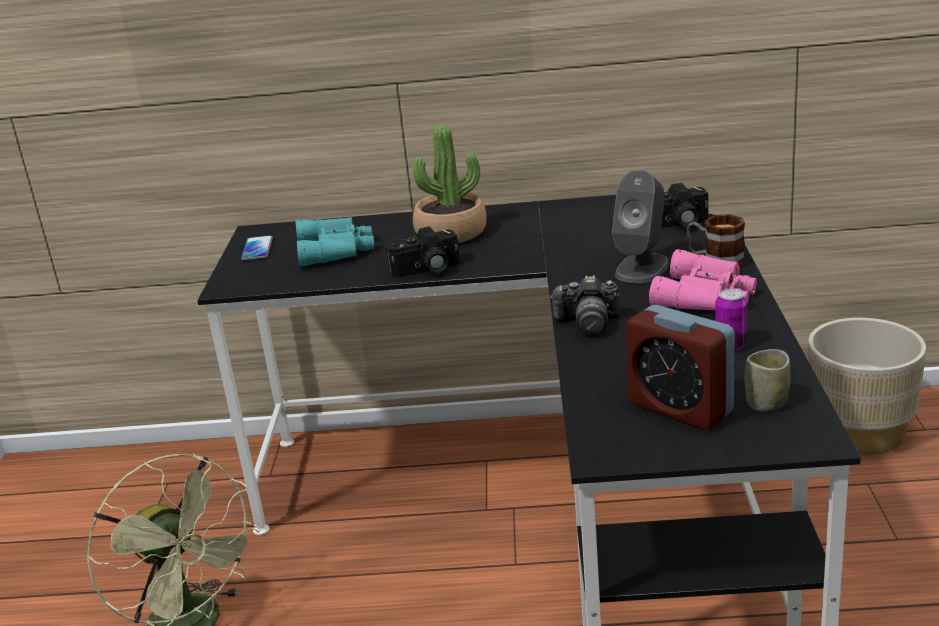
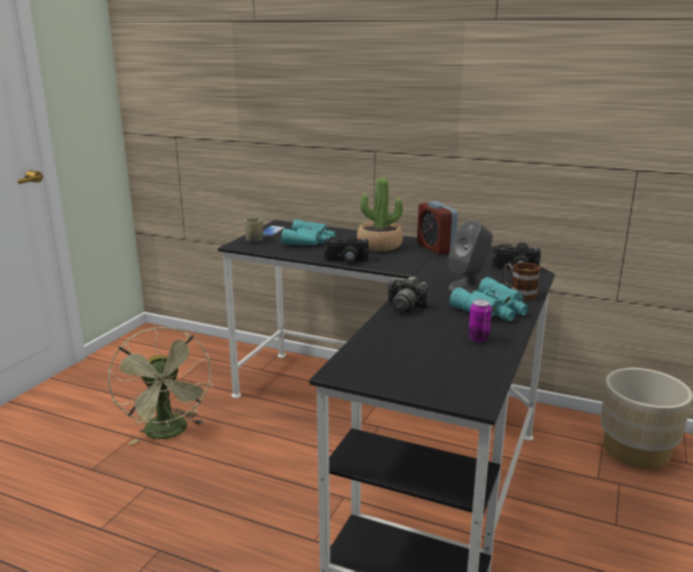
camera: 20 degrees right, 5 degrees down
(680, 408) = (410, 362): alarm clock -> alarm clock (435, 248)
(707, 295) = (493, 309): pink binoculars -> turquoise binoculars
(766, 403) = (466, 374): cup -> cup (254, 240)

